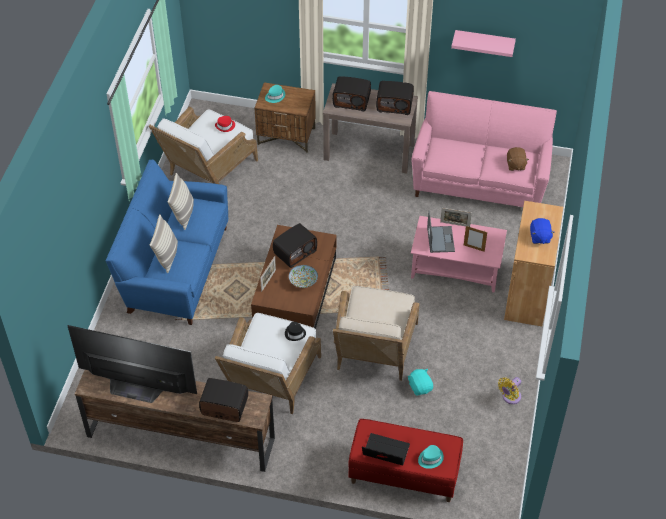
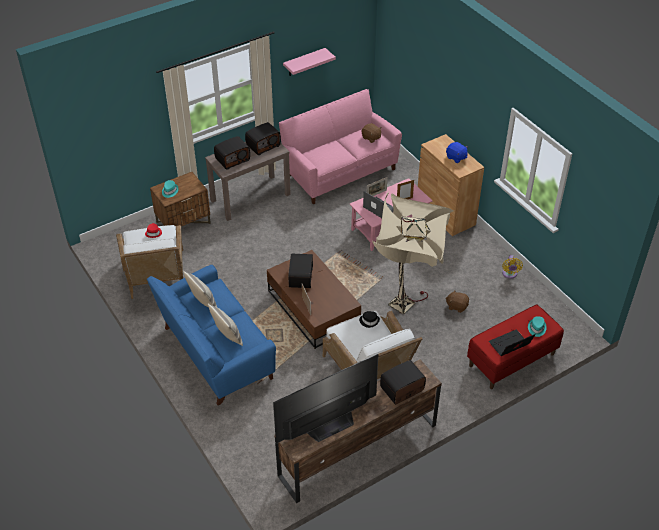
camera: 45 degrees left, 5 degrees down
(303, 281) = (328, 290): bowl -> none
(374, 353) = (406, 308): beige armchair -> beige floor lamp
(420, 387) = (457, 306): turquoise plush toy -> brown plush toy

